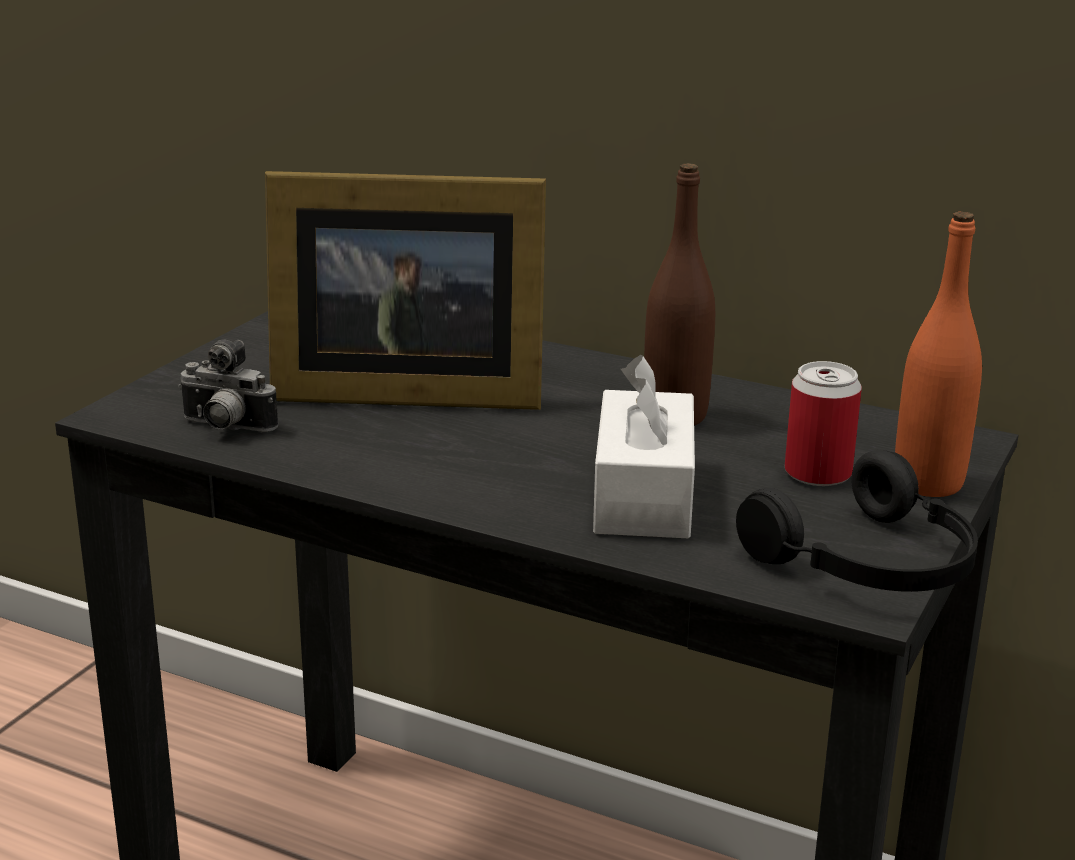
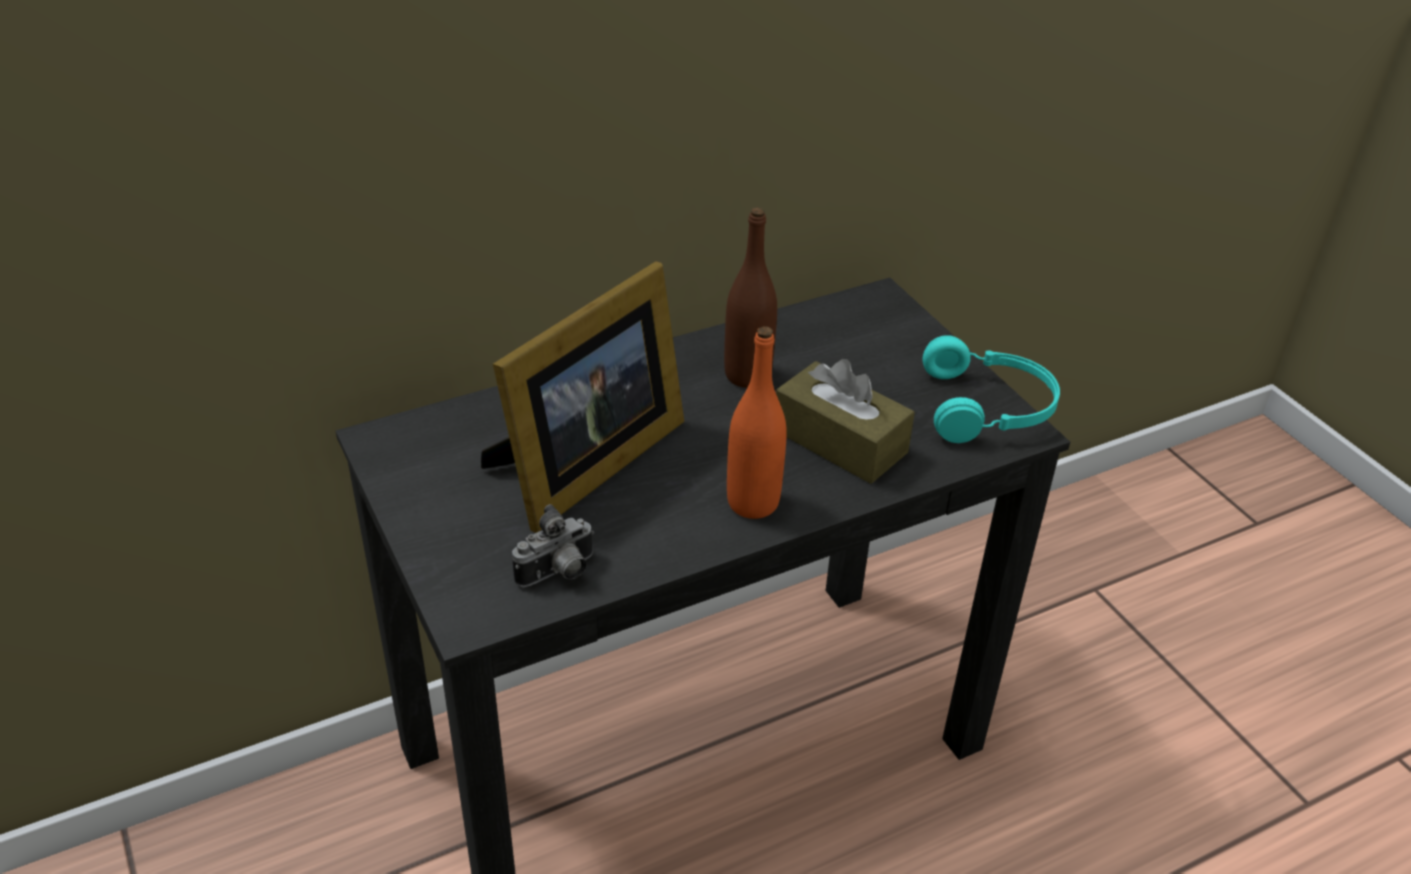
camera: 55 degrees left, 15 degrees up
(643, 495) = (840, 441): white tissue box -> brown tissue box
(817, 473) = (873, 367): can -> none
(870, 564) = (989, 408): black headphones -> turquoise headphones
(928, 483) = (919, 338): orange bottle -> orange bottle (753, 503)

